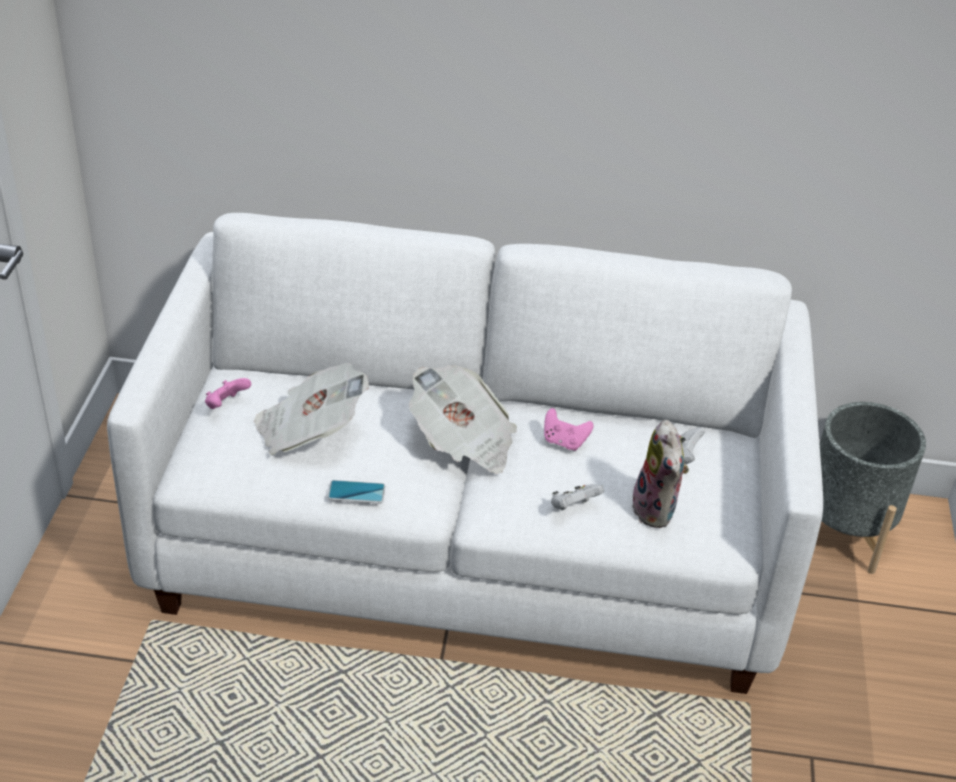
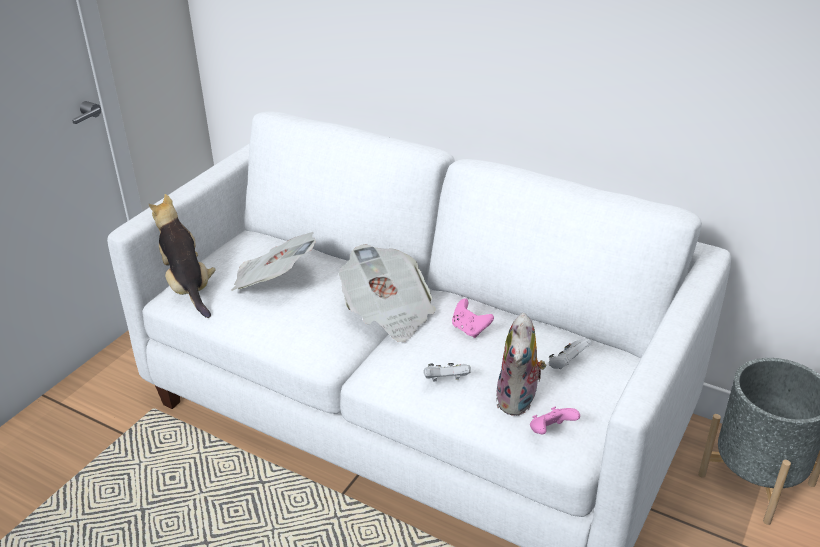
camera: 25 degrees right, 5 degrees down
(202, 460) = (188, 287): none -> plush toy
(226, 405) = (229, 253): pink game controller -> pink game controller (550, 432)
(356, 492) = (278, 331): phone -> none

